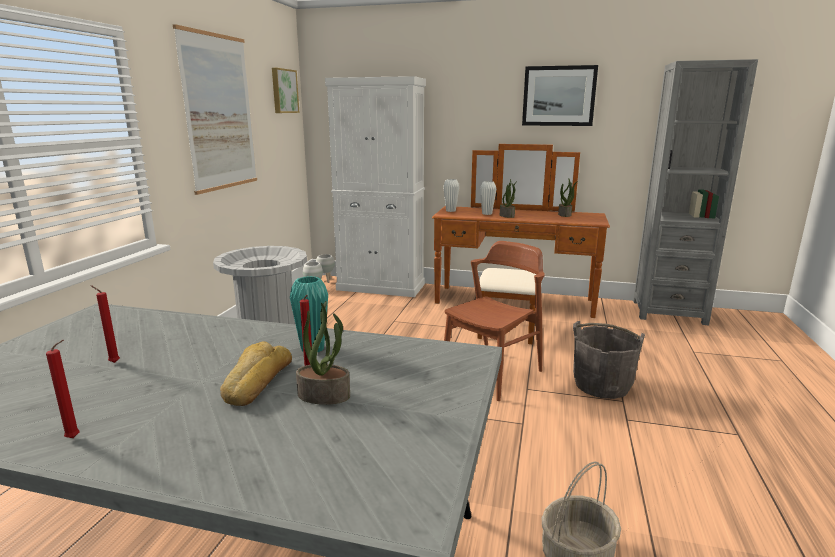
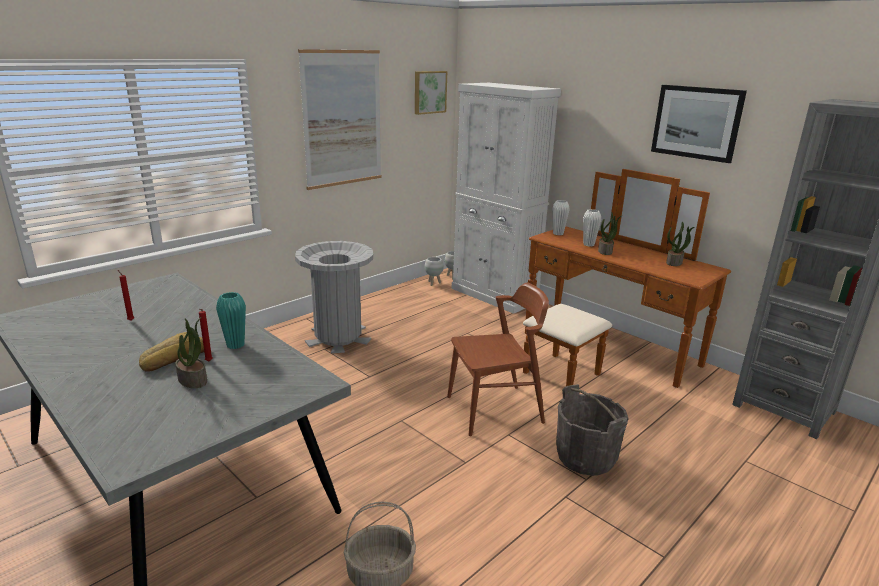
camera: 30 degrees right, 5 degrees up
(75, 438) = (61, 362): red candle -> none

